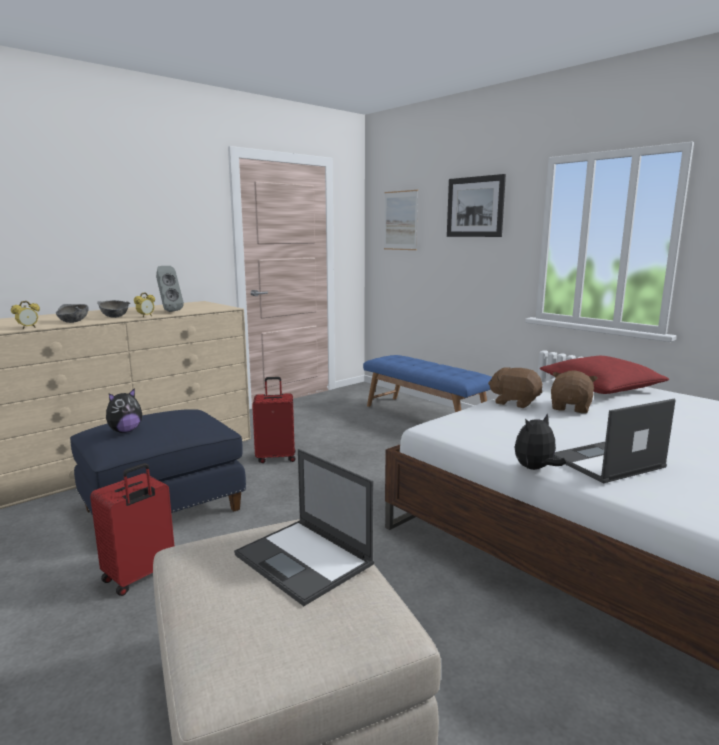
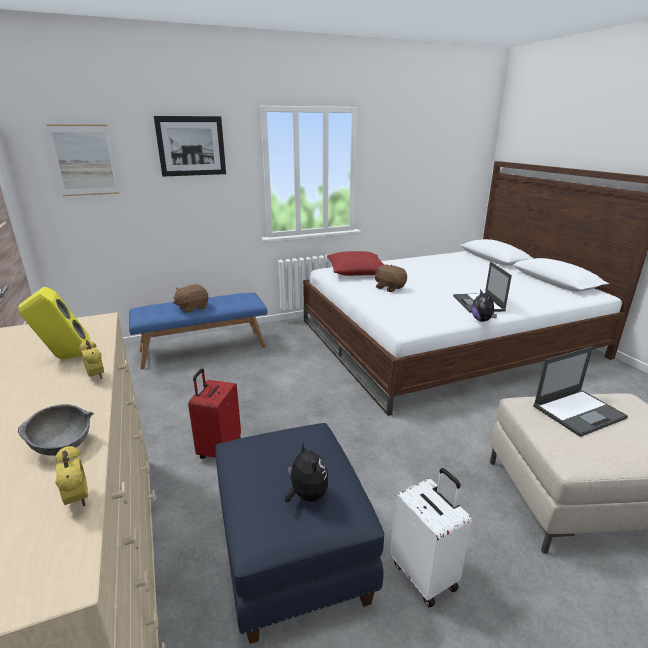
camera: 70 degrees left, 10 degrees up
(115, 317) = (59, 404): grey bowl -> none
(139, 576) = (425, 574): red suitcase -> white suitcase
(169, 311) = (65, 358): grey speaker -> yellow speaker
(515, 402) = (370, 297): brown plush toy -> brown plush toy (192, 308)

